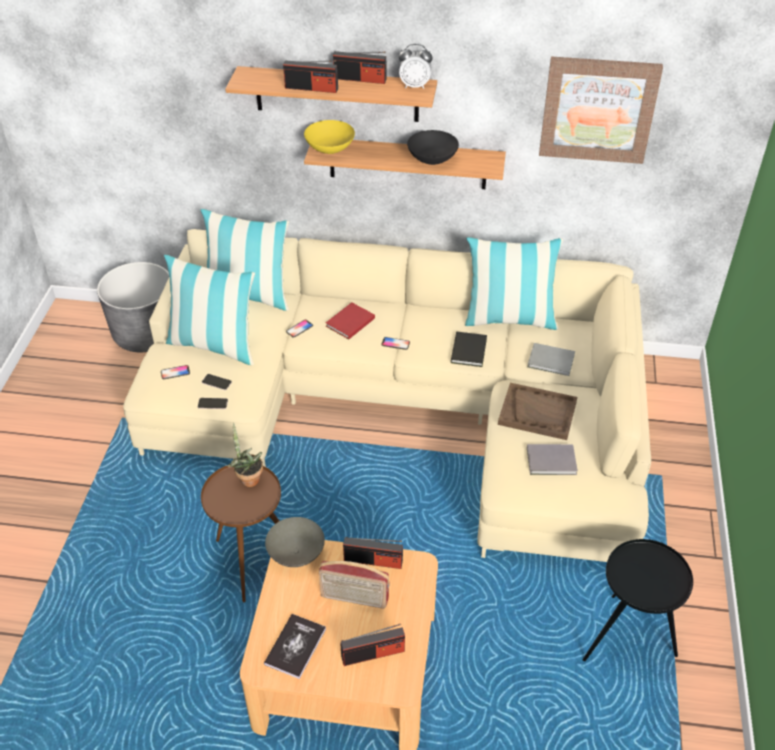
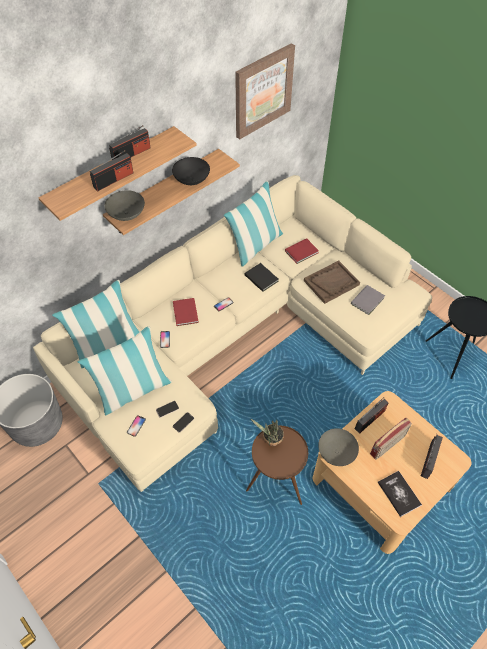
camera: 50 degrees left, 10 degrees up
(330, 149) = (126, 214): yellow bowl -> grey bowl
(415, 86) = (169, 137): alarm clock -> none
(552, 361) = (302, 252): grey book -> red book

